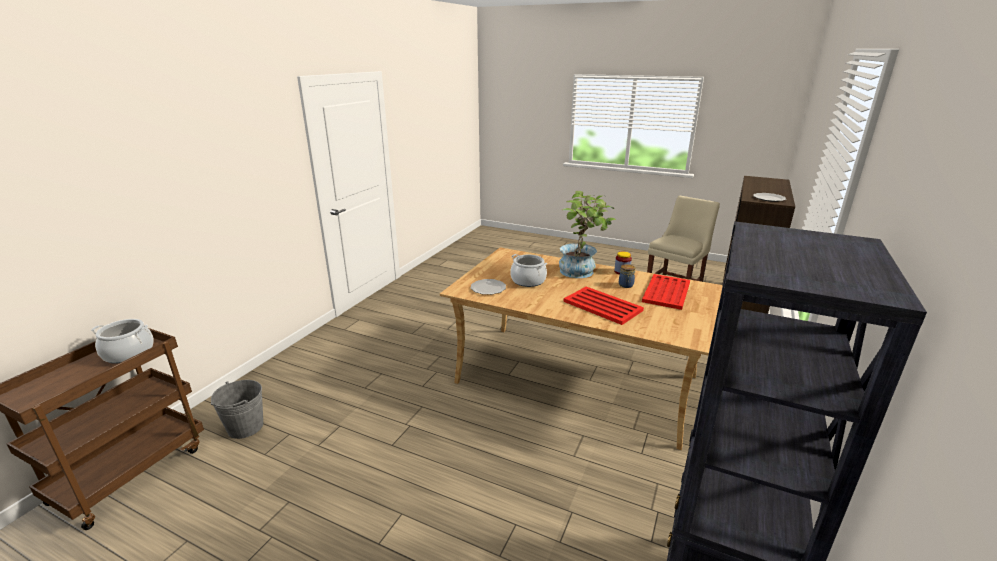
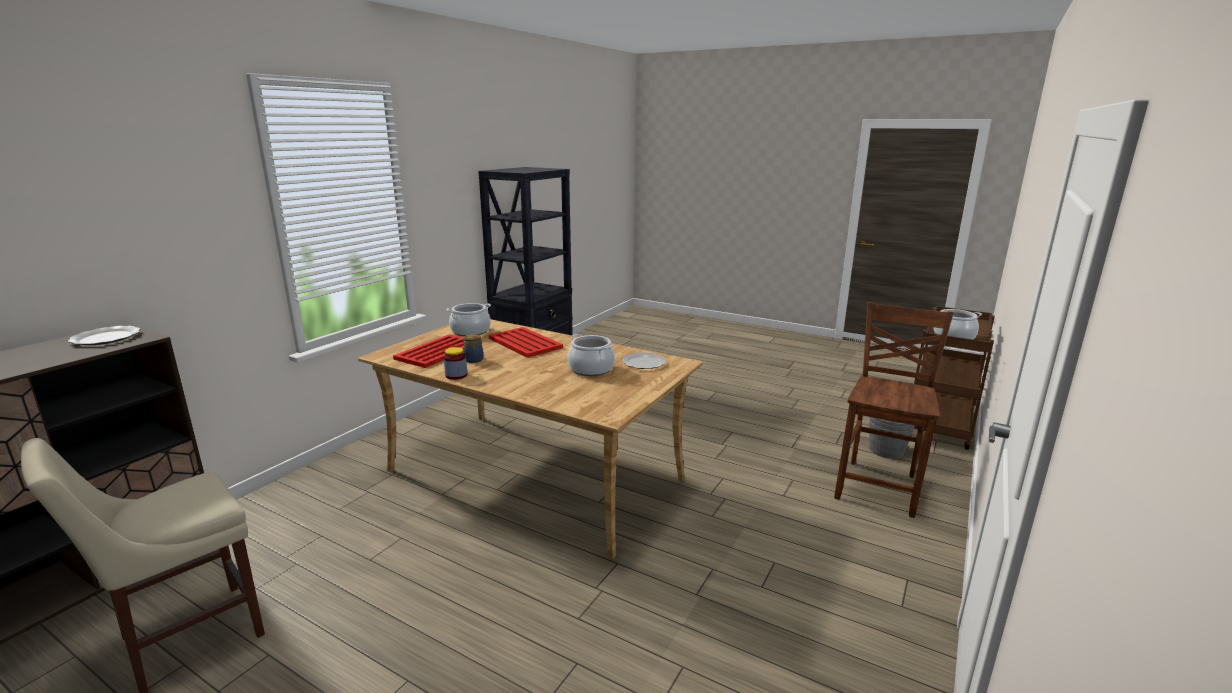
camera: 175 degrees left, 5 degrees down
(298, 385) = (879, 486): none -> brown chair
(582, 272) = (511, 377): potted plant -> none
(674, 320) = (470, 331): none -> cooking pot

